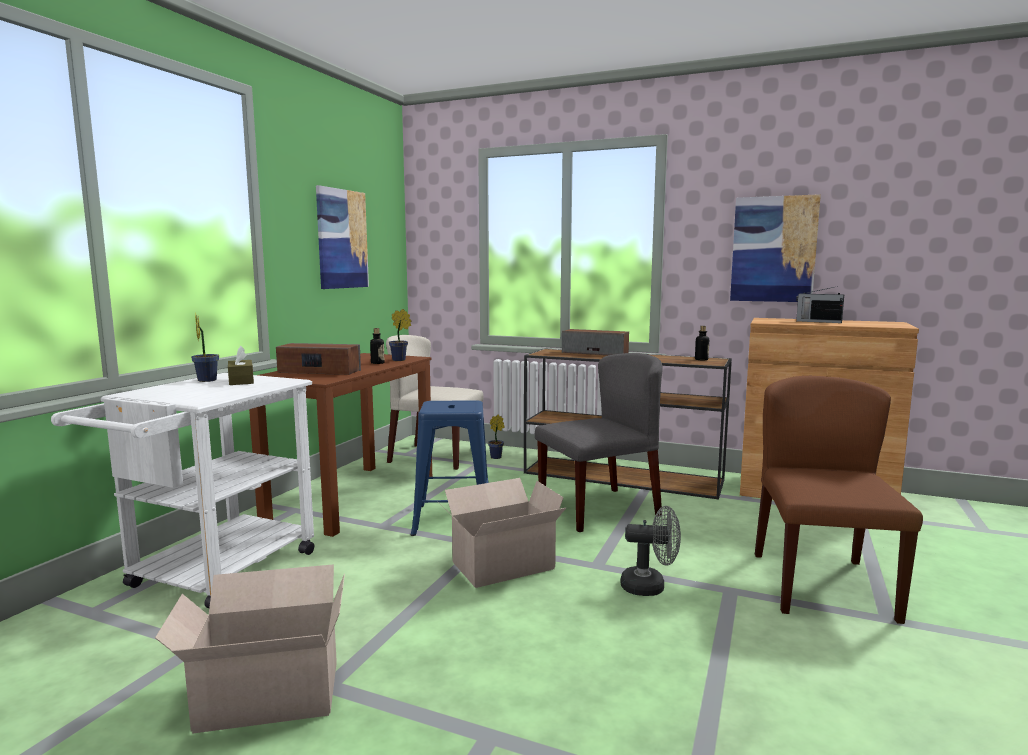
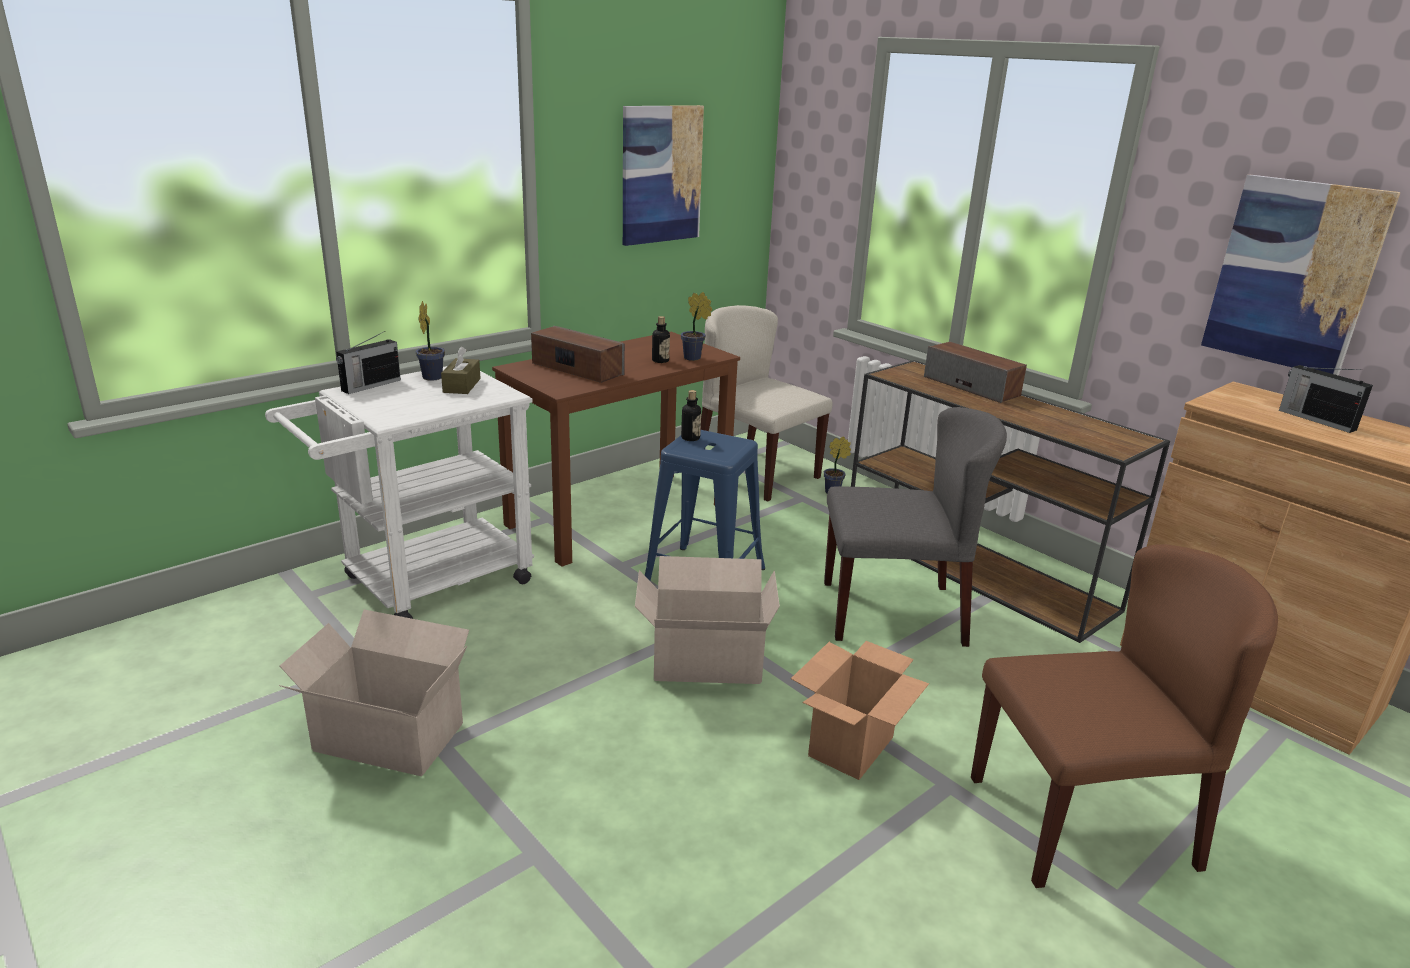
camera: 25 degrees right, 15 degrees up
(152, 389) = (370, 385): none -> radio
(650, 587) = (851, 745): grey fan -> cardboard box
(701, 359) = (1112, 435): bottle -> bottle (690, 438)
(821, 585) = (1082, 820): brown chair -> brown chair turned 45 degrees clockwise

